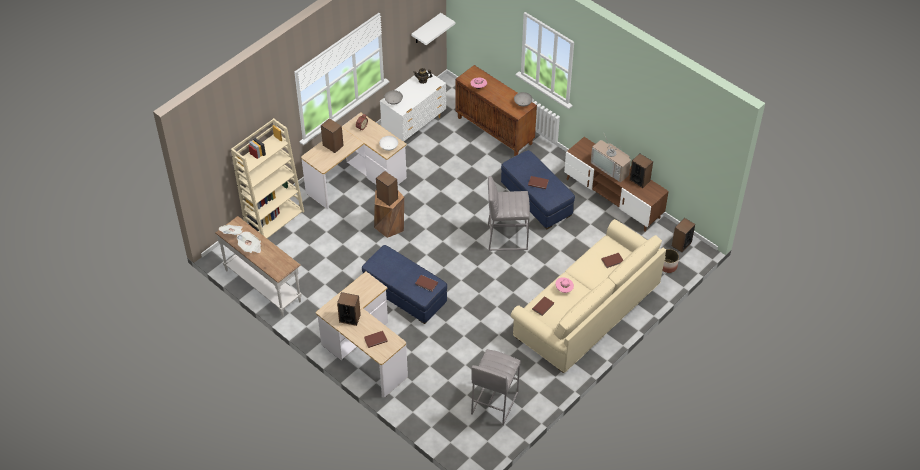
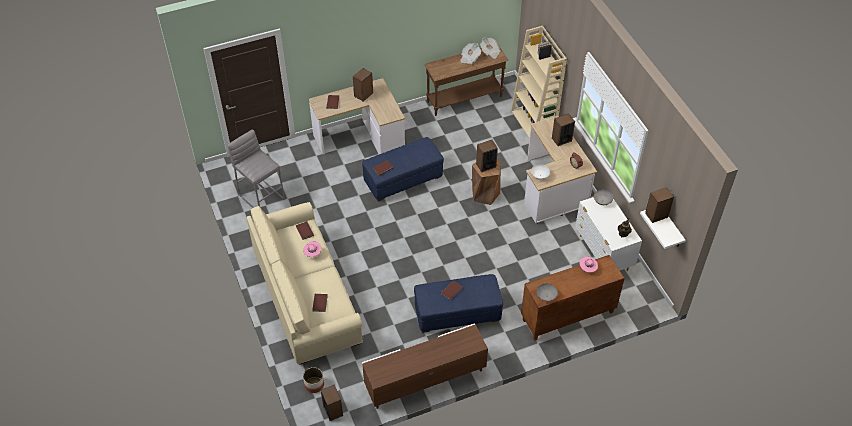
camera: 115 degrees right, 0 degrees up
(263, 285) = (465, 99): white console table -> brown console table
(507, 237) = (424, 271): grey stool -> none
(611, 167) = (431, 352): television -> none
(639, 180) = (401, 369): speaker -> speaker (656, 215)

